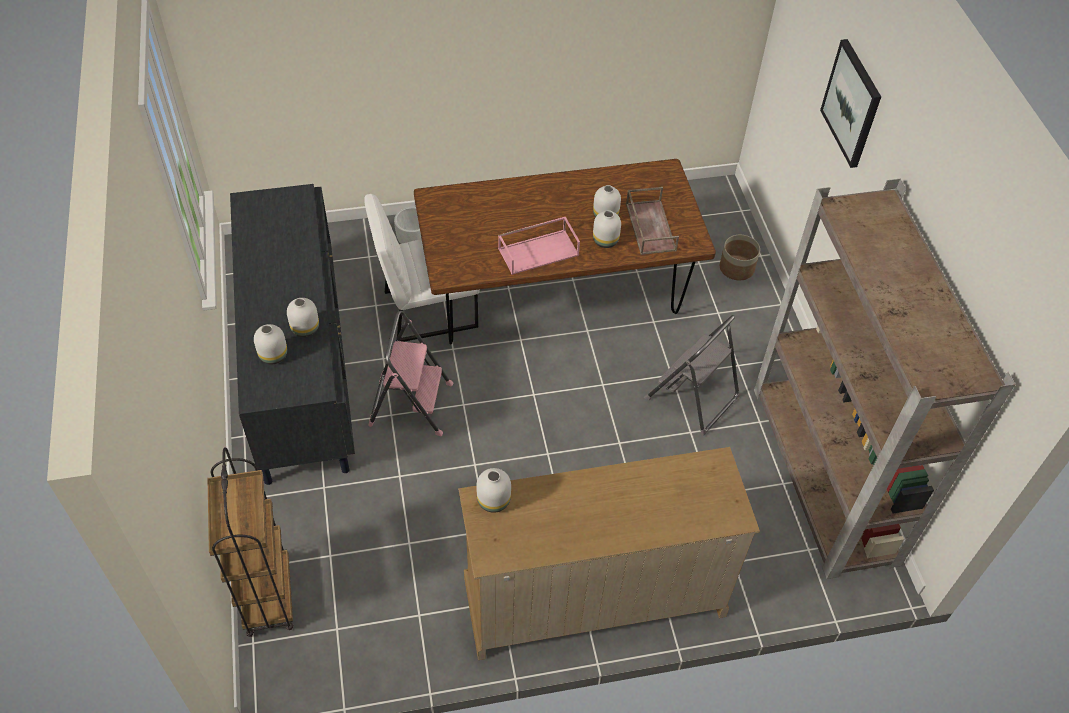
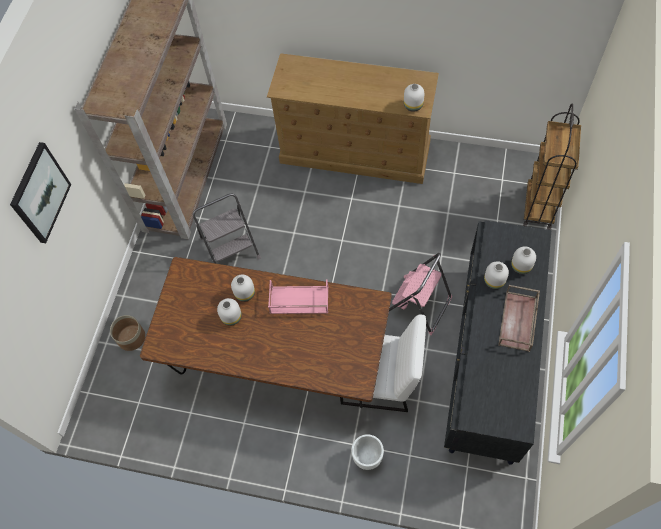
camera: 150 degrees left, 10 degrees up
(649, 226) = (205, 295): brown tray -> brown tray (518, 321)

